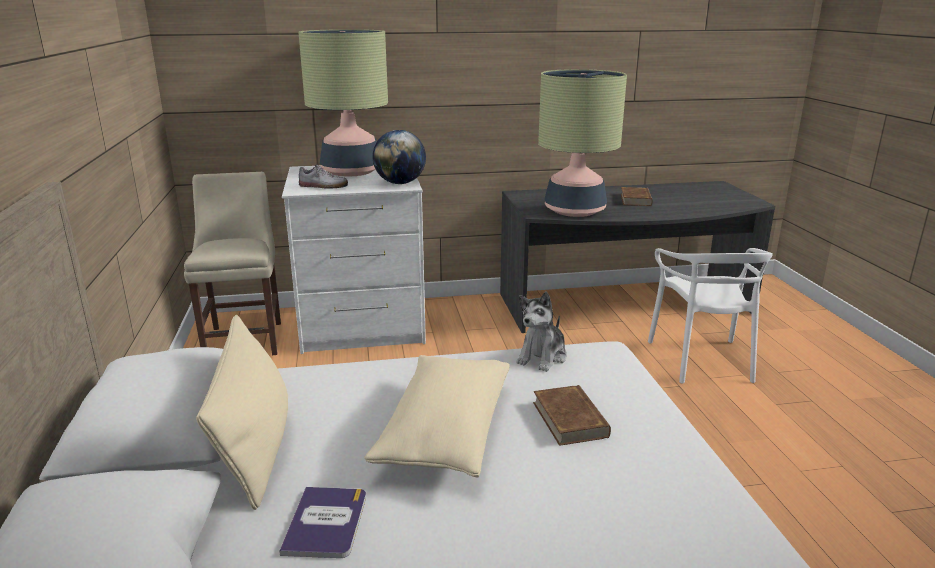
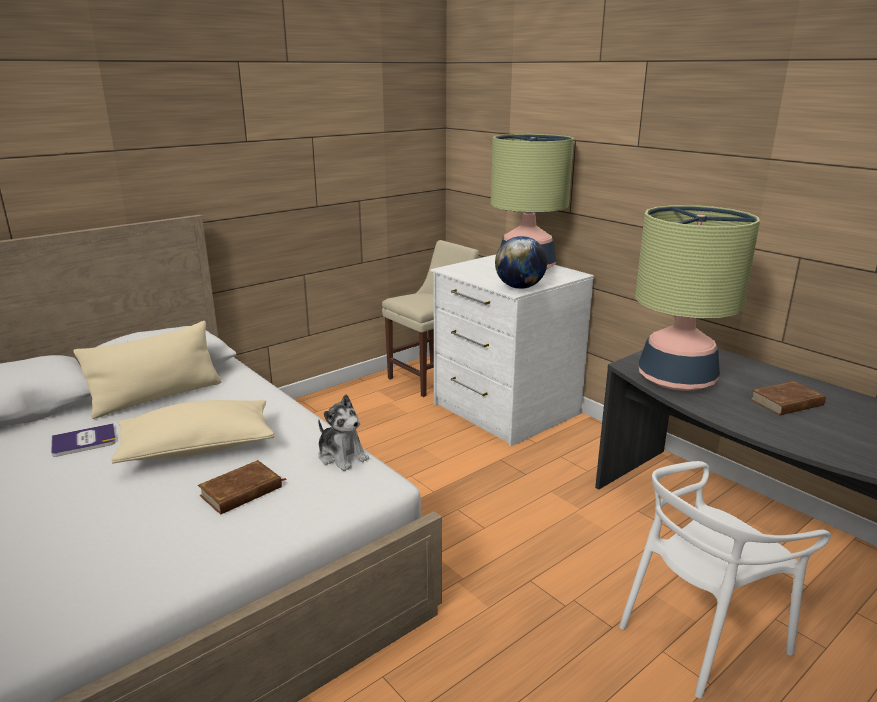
camera: 60 degrees right, 0 degrees up
(323, 186) = (470, 271): shoe -> none
(542, 357) = (342, 456): plush toy -> plush toy turned 135 degrees counterclockwise

